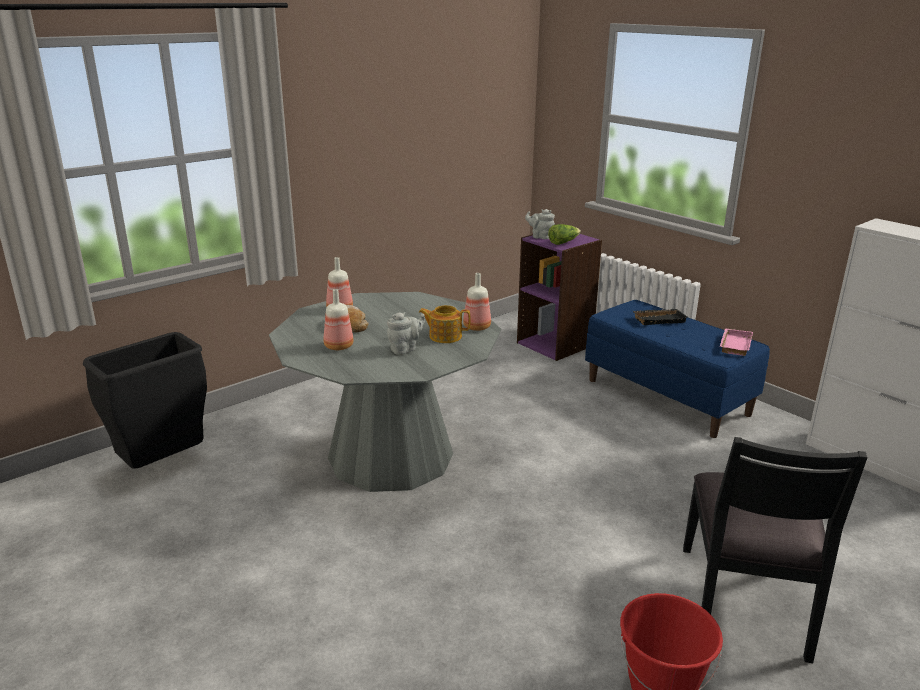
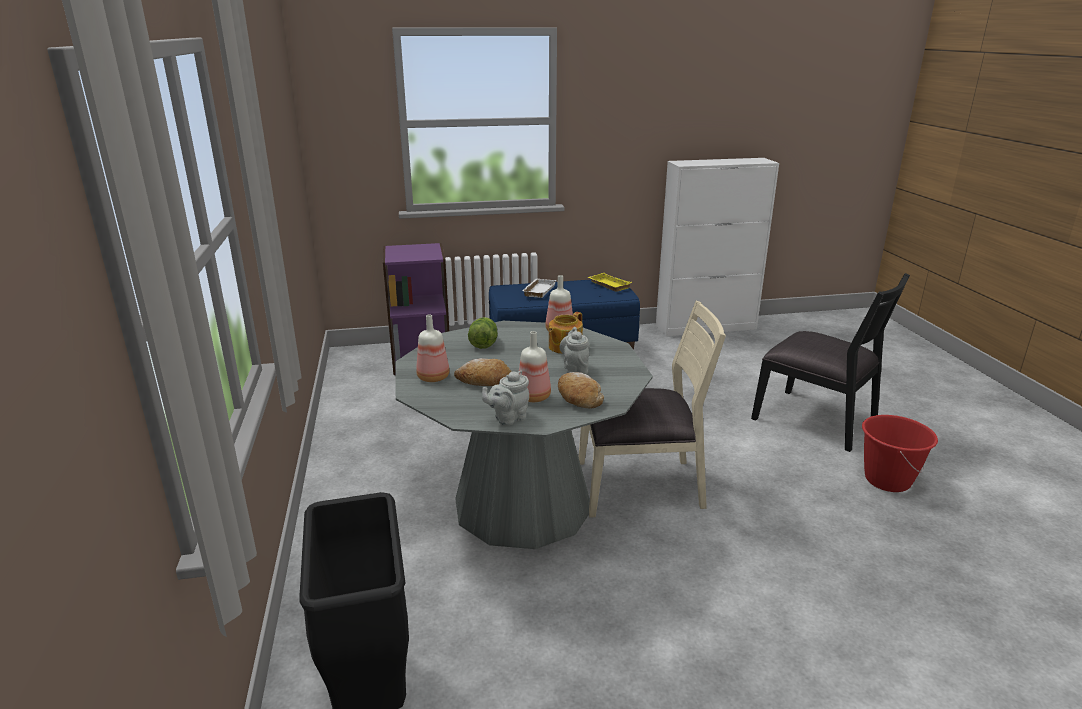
camera: 60 degrees left, 0 degrees up
(352, 361) = (578, 398): none -> bread
(471, 505) = (640, 485): none -> beige chair
(540, 236) = (395, 256): grey teapot -> grey teapot (508, 418)
(563, 242) = (425, 254): lettuce -> lettuce (483, 342)
(659, 319) = (538, 290): black tray -> white tray
(734, 345) = (608, 285): pink tray -> yellow tray

